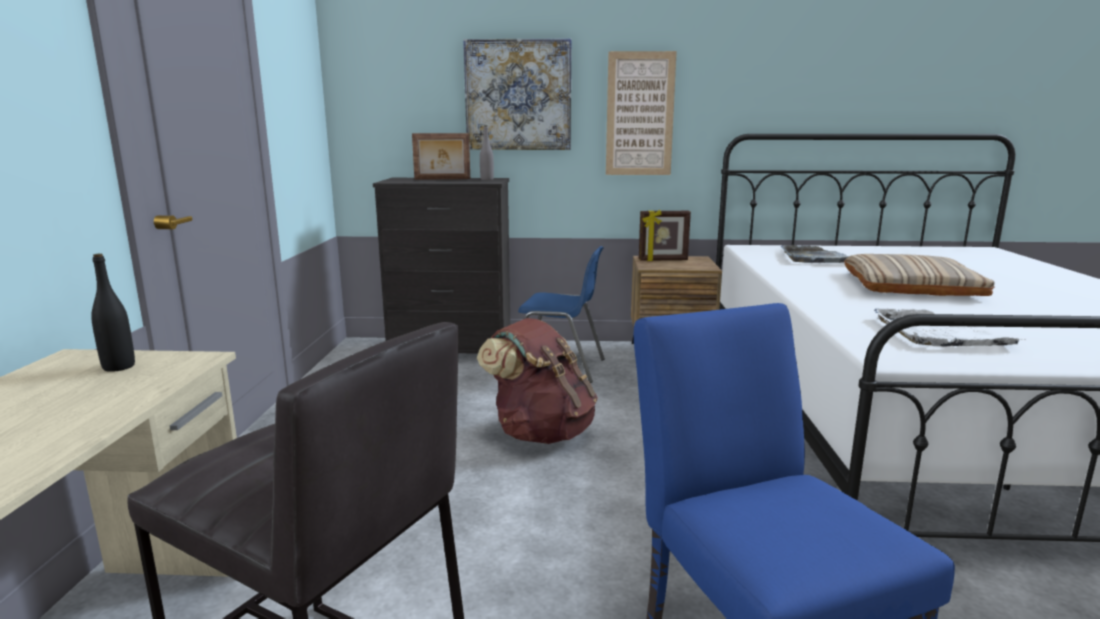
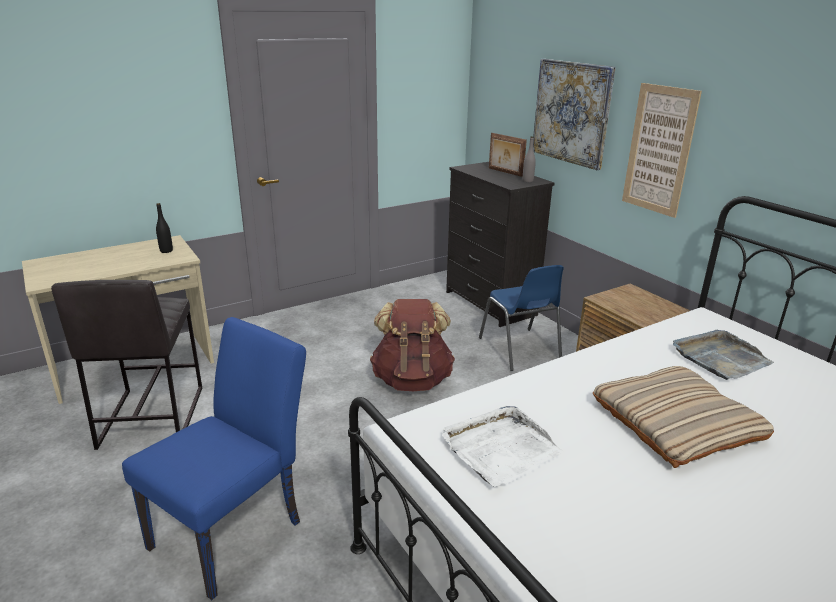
camera: 55 degrees right, 10 degrees up
(663, 260) = (634, 298): picture frame -> none

